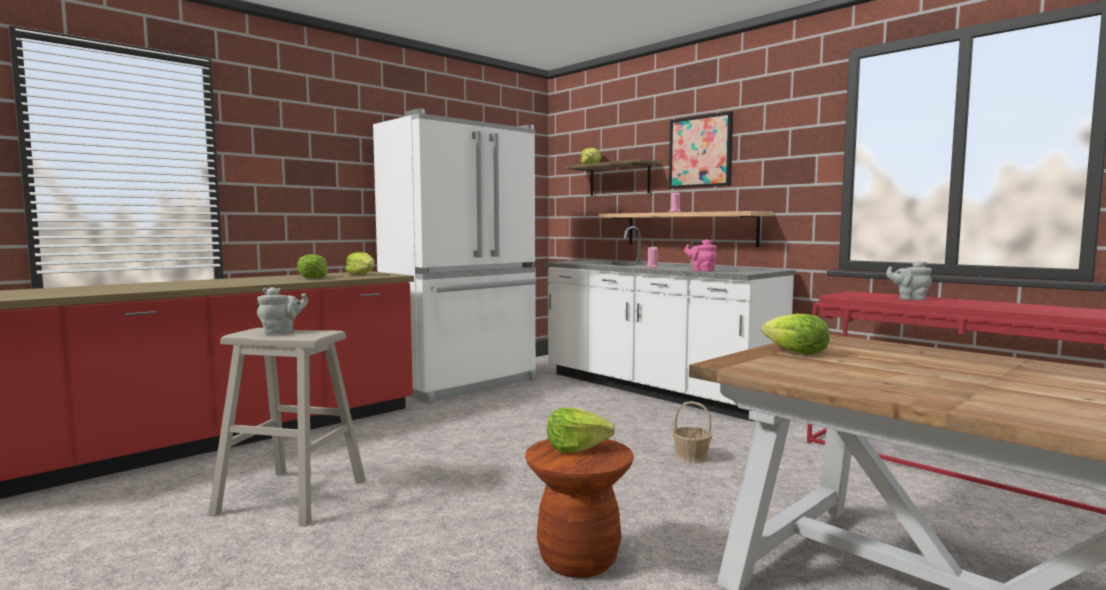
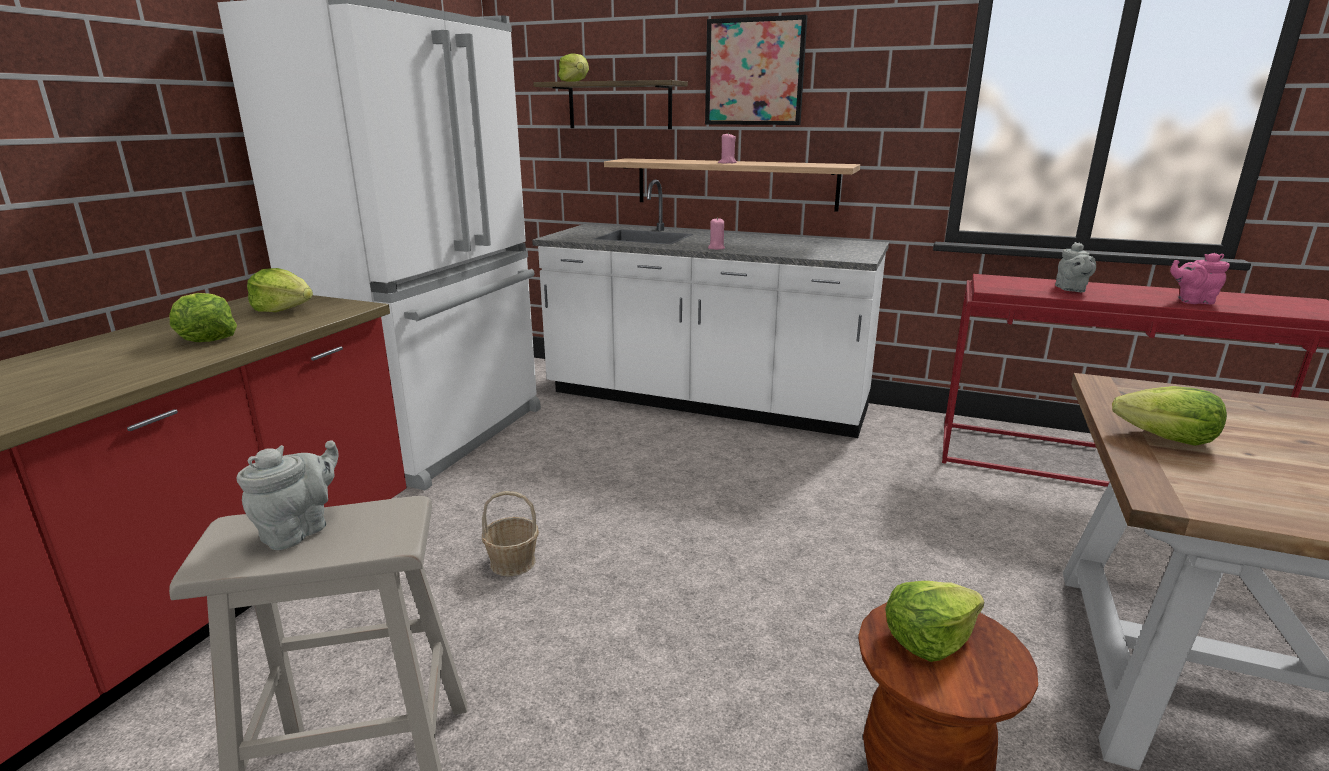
camera: 25 degrees left, 15 degrees up
(691, 457) = (856, 520): basket -> basket (512, 562)
(701, 270) = (797, 254): pink teapot -> pink teapot (1192, 301)
(909, 299) = (1071, 289): grey teapot -> grey teapot turned 75 degrees counterclockwise

